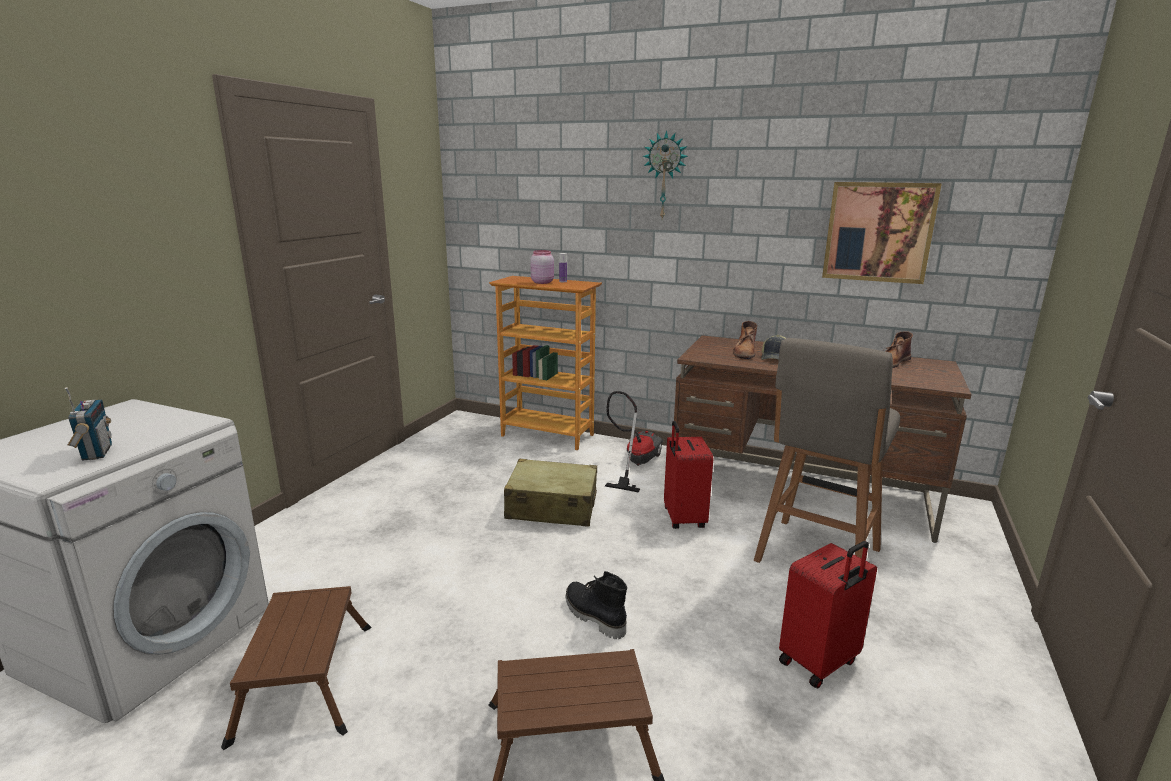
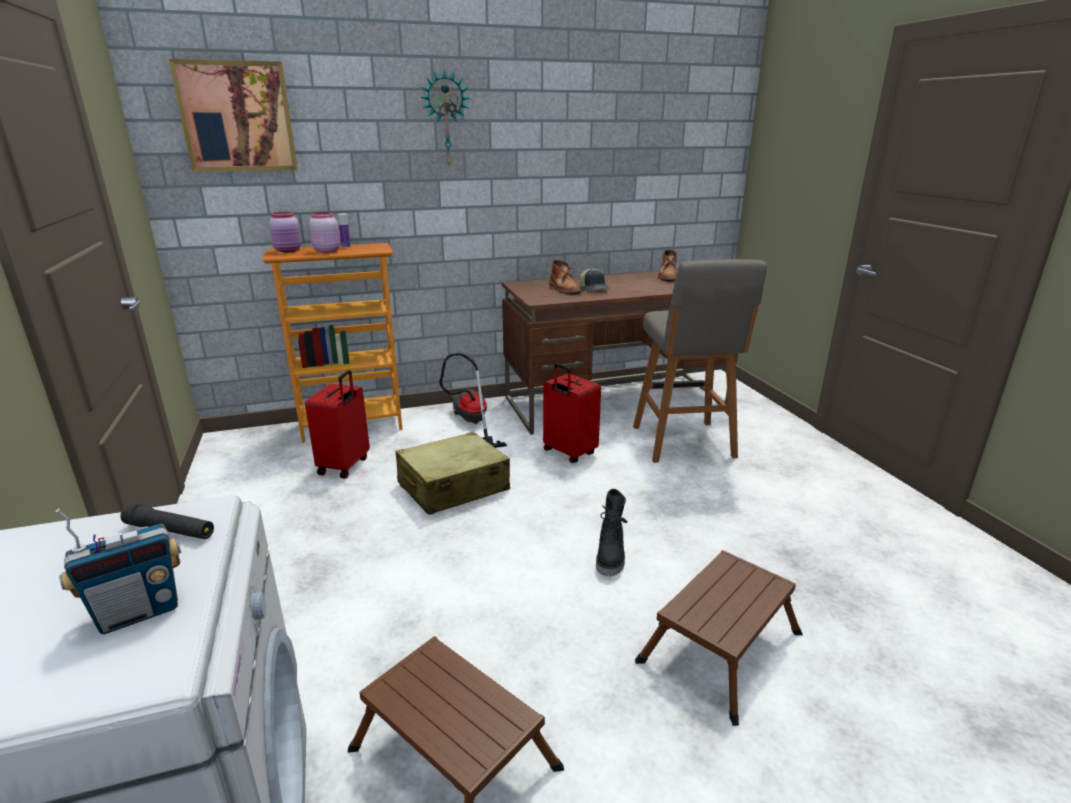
camera: 40 degrees left, 5 degrees up
(96, 453) = (139, 612): radio -> radio turned 120 degrees clockwise
(176, 424) = (170, 530): none -> black flashlight
(520, 278) = (288, 250): none -> pink jar
(593, 617) = (611, 555): black boot -> black boot turned 90 degrees counterclockwise
(819, 663) = (771, 509): red suitcase -> red suitcase (345, 466)
(878, 232) = (638, 167): picture -> picture (237, 117)

